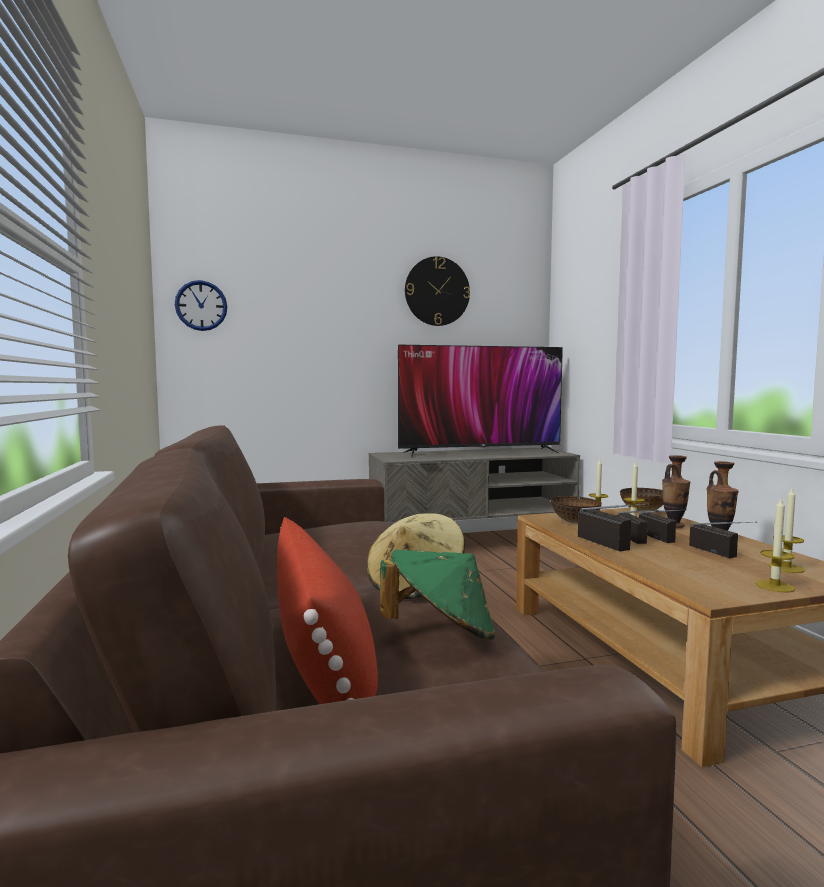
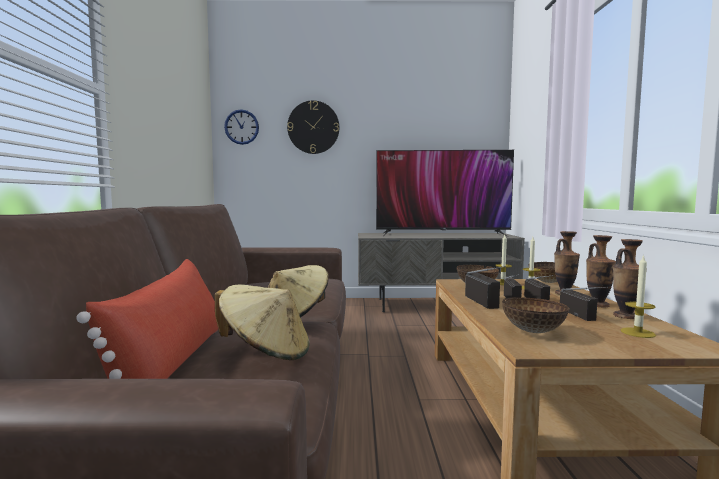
camera: 15 degrees right, 0 degrees up
(437, 291) = (413, 110): wall clock -> wall clock (313, 127)
(441, 632) = (266, 352): green hat -> beige hat
(694, 575) = (534, 331): none -> bowl
(757, 549) = (626, 316): none -> vase
(775, 586) = (606, 346): candle -> none

